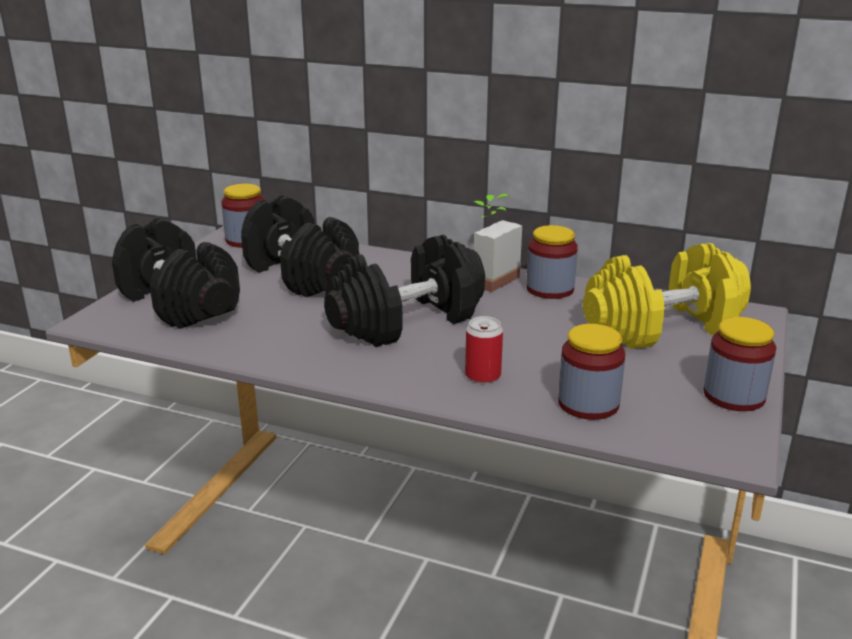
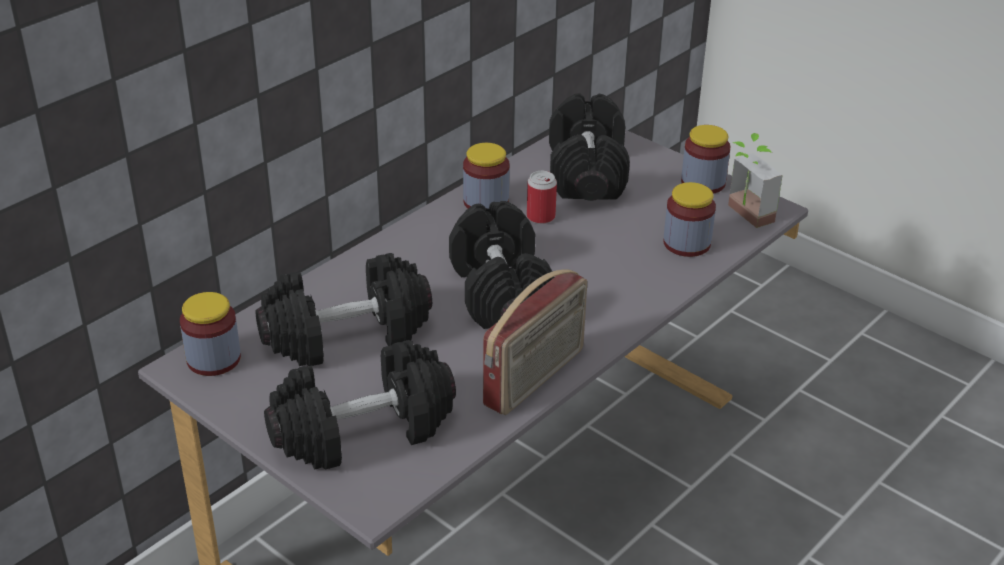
camera: 70 degrees left, 10 degrees up
(281, 358) = (536, 378): none -> radio
(483, 375) = (622, 278): can -> can (540, 217)
(488, 279) = (441, 227): potted plant -> potted plant (743, 216)
(663, 325) = (586, 172): yellow dumbbell -> black dumbbell

